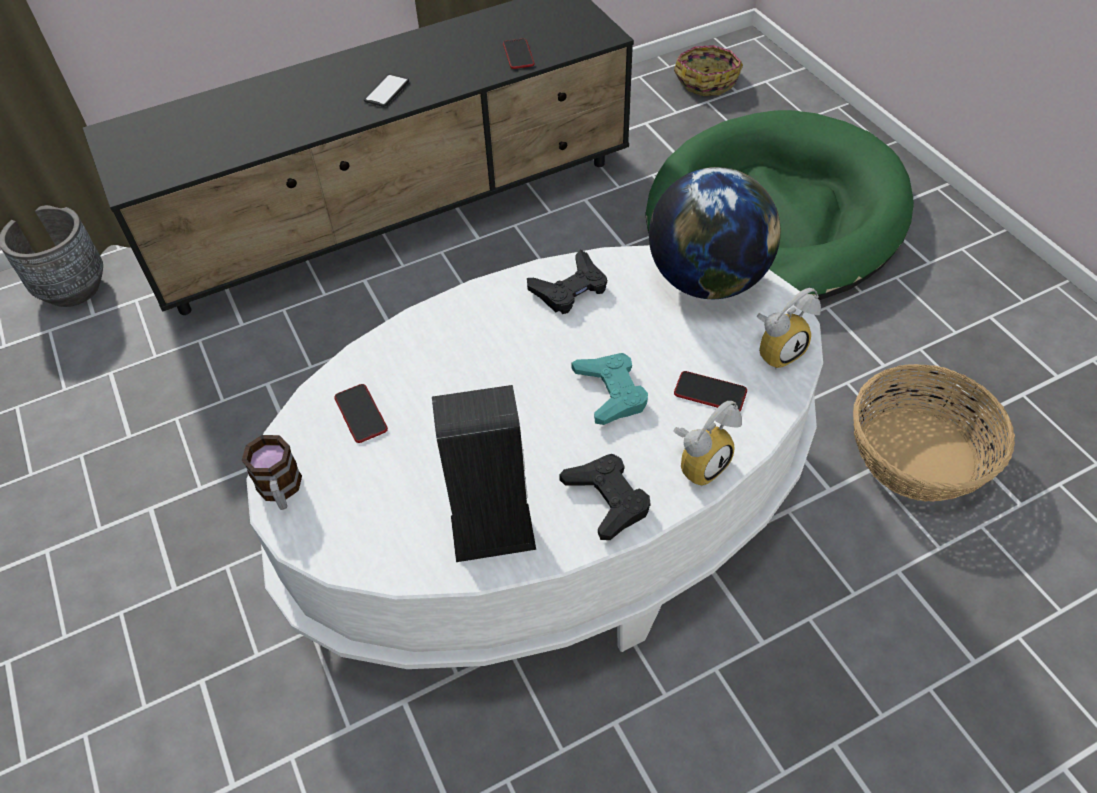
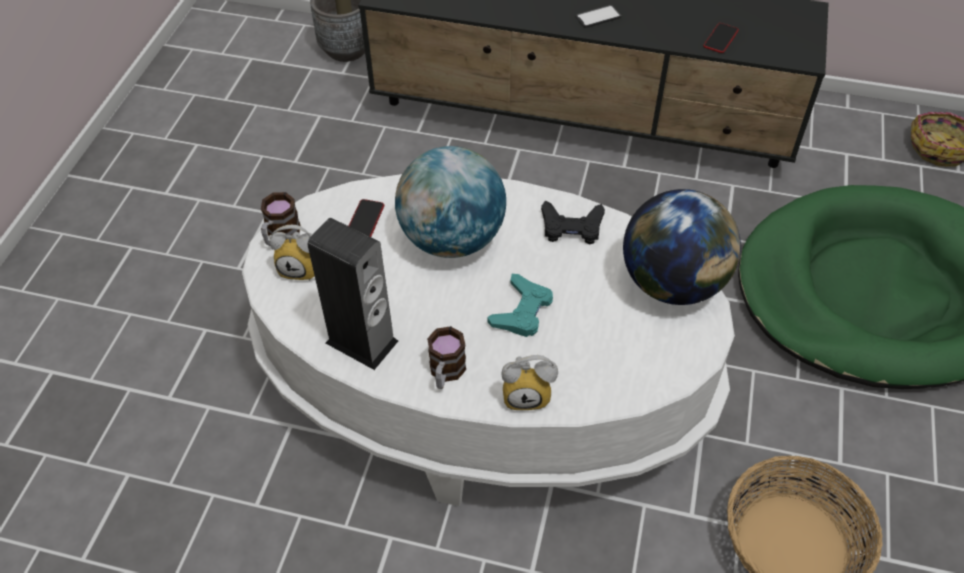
camera: 40 degrees right, 0 degrees up
(471, 372) = (452, 239): none -> globe
(607, 499) = (445, 373): black game controller -> mug
(710, 392) = (585, 357): phone -> none
(778, 349) = (666, 363): alarm clock -> alarm clock (303, 268)

